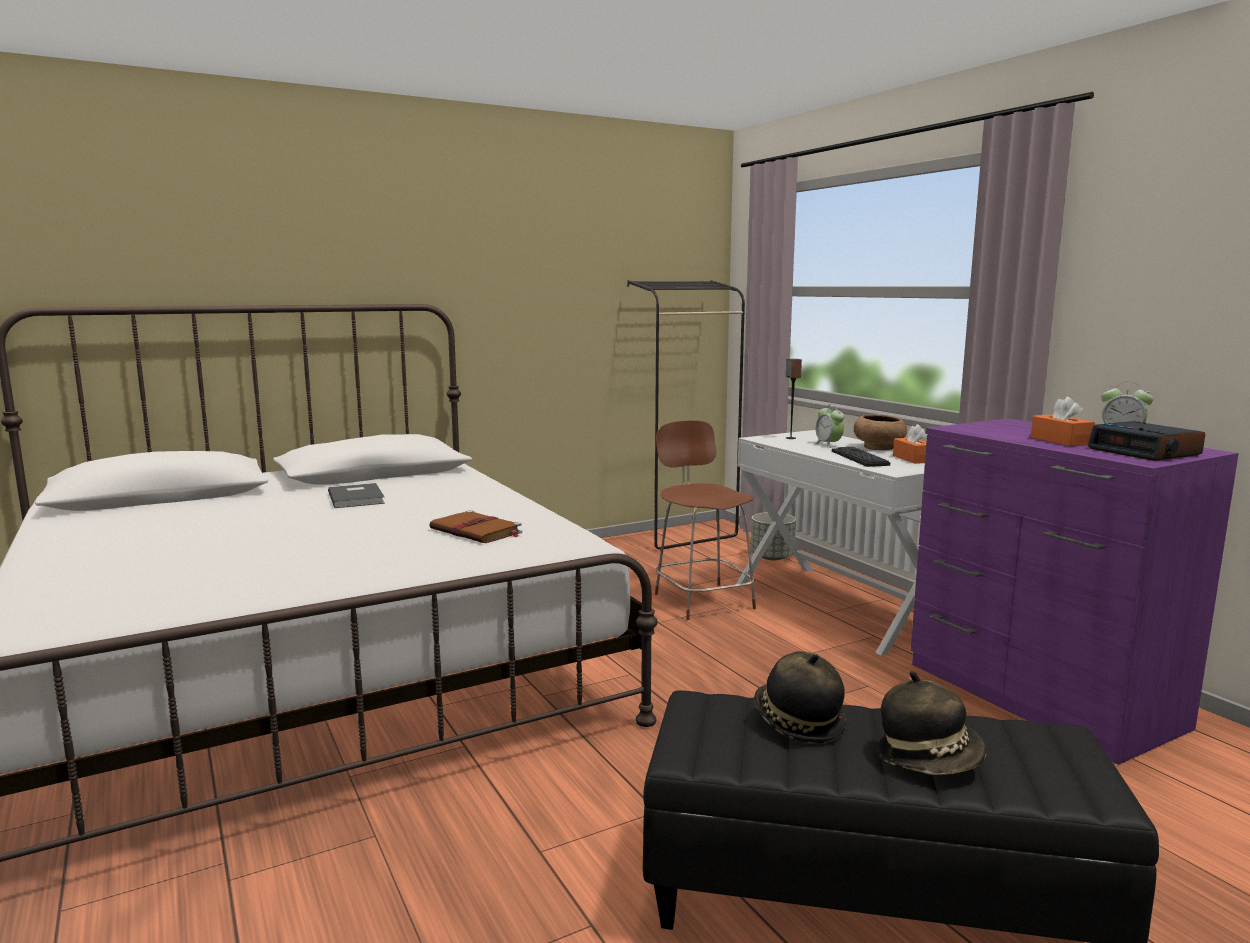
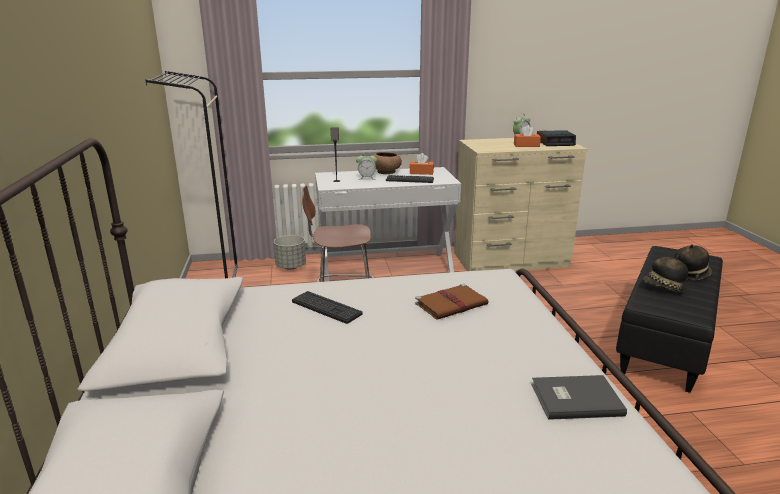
camera: 70 degrees left, 10 degrees up
(357, 498) = (298, 348): grey book -> grey book (574, 398)
(444, 495) = (326, 308): none -> keyboard
(1040, 697) = (511, 261): purple dresser -> beige dresser

